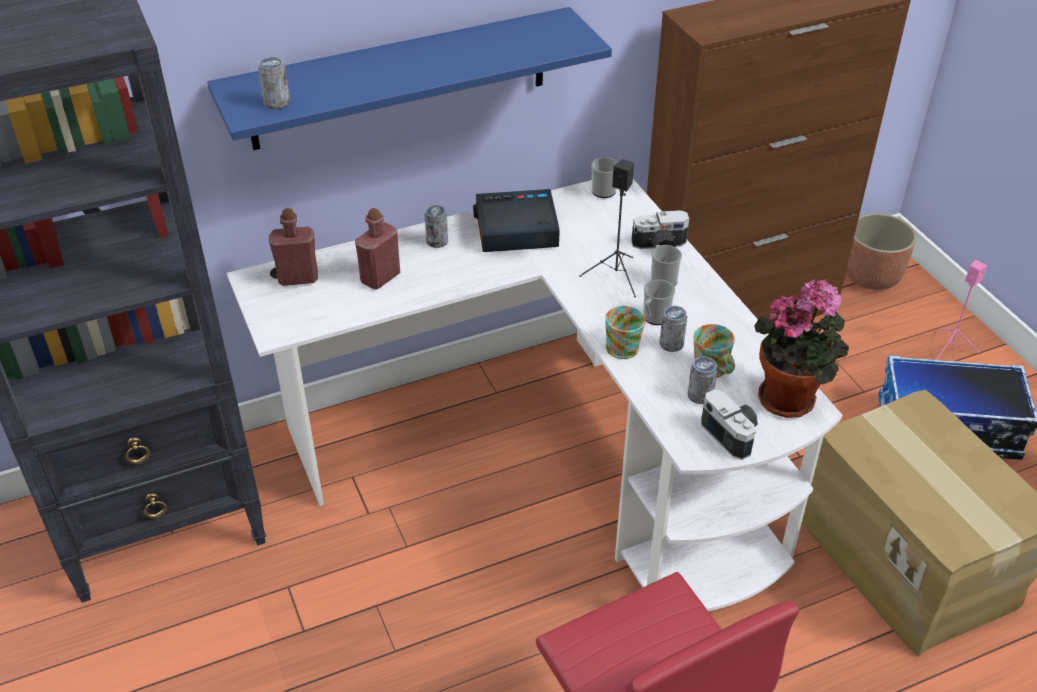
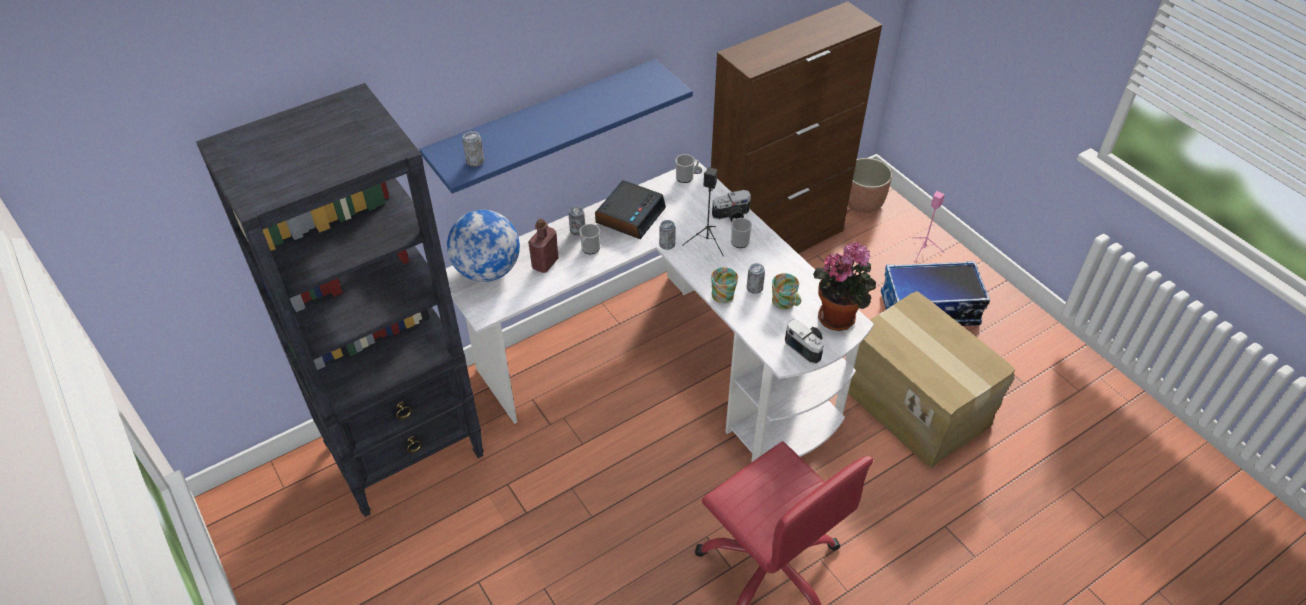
camera: 10 degrees left, 5 degrees up
(298, 278) = (487, 271): red bottle -> globe
(515, 230) = (630, 215): alarm clock -> alarm clock turned 135 degrees clockwise
(654, 318) = (739, 270): mug -> mug (589, 249)
(700, 396) = (780, 323): can -> can (667, 245)

